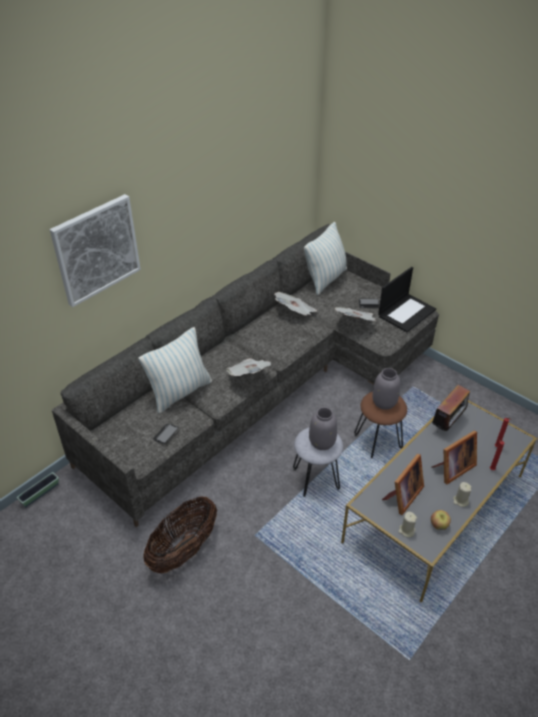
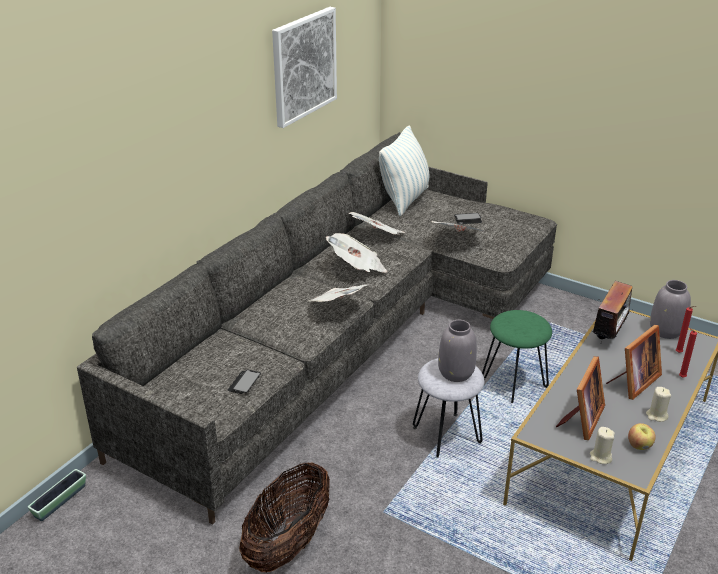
camera: 10 degrees left, 10 degrees down
(96, 249) = (135, 131): picture -> picture (303, 66)
(180, 392) = (250, 335): pillow -> none
(272, 341) = (357, 267): none -> newspaper
(378, 441) = (514, 383): brown stool -> green stool
(384, 402) = (521, 322): grey vase -> grey vase (666, 331)
(406, 312) = (518, 224): laptop -> none

